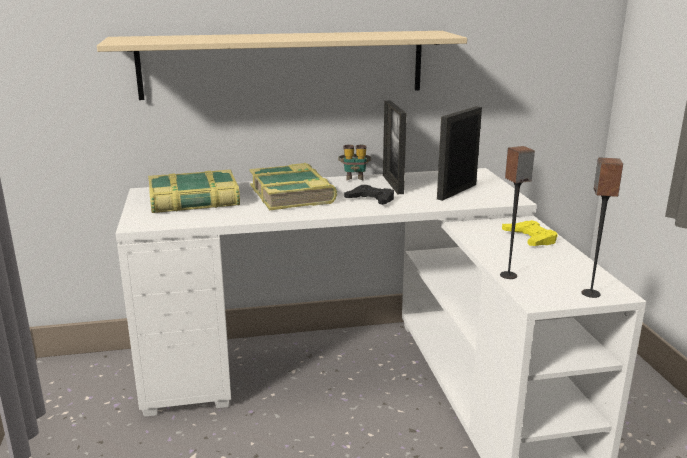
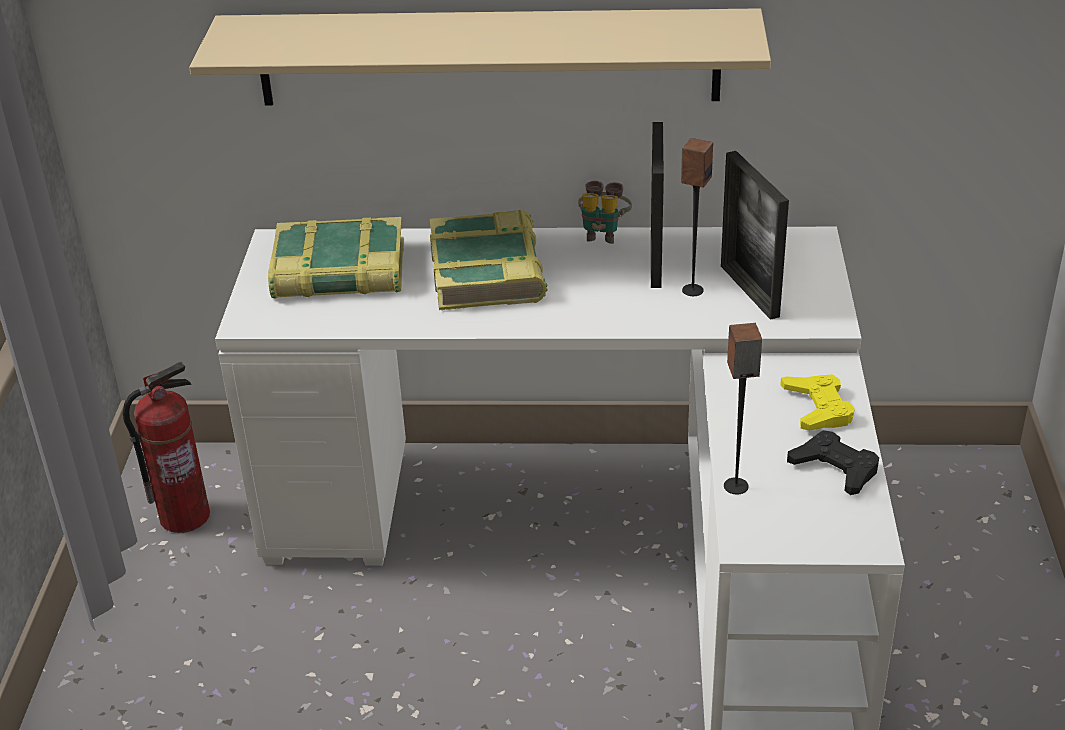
camera: 15 degrees right, 15 degrees up
(79, 395) = (185, 516): none -> fire extinguisher
(371, 200) = (602, 298): black game controller -> black game controller (835, 468)
(457, 191) = (749, 291): picture frame -> picture frame turned 75 degrees counterclockwise
(590, 293) = (832, 539): speaker -> speaker (692, 290)

